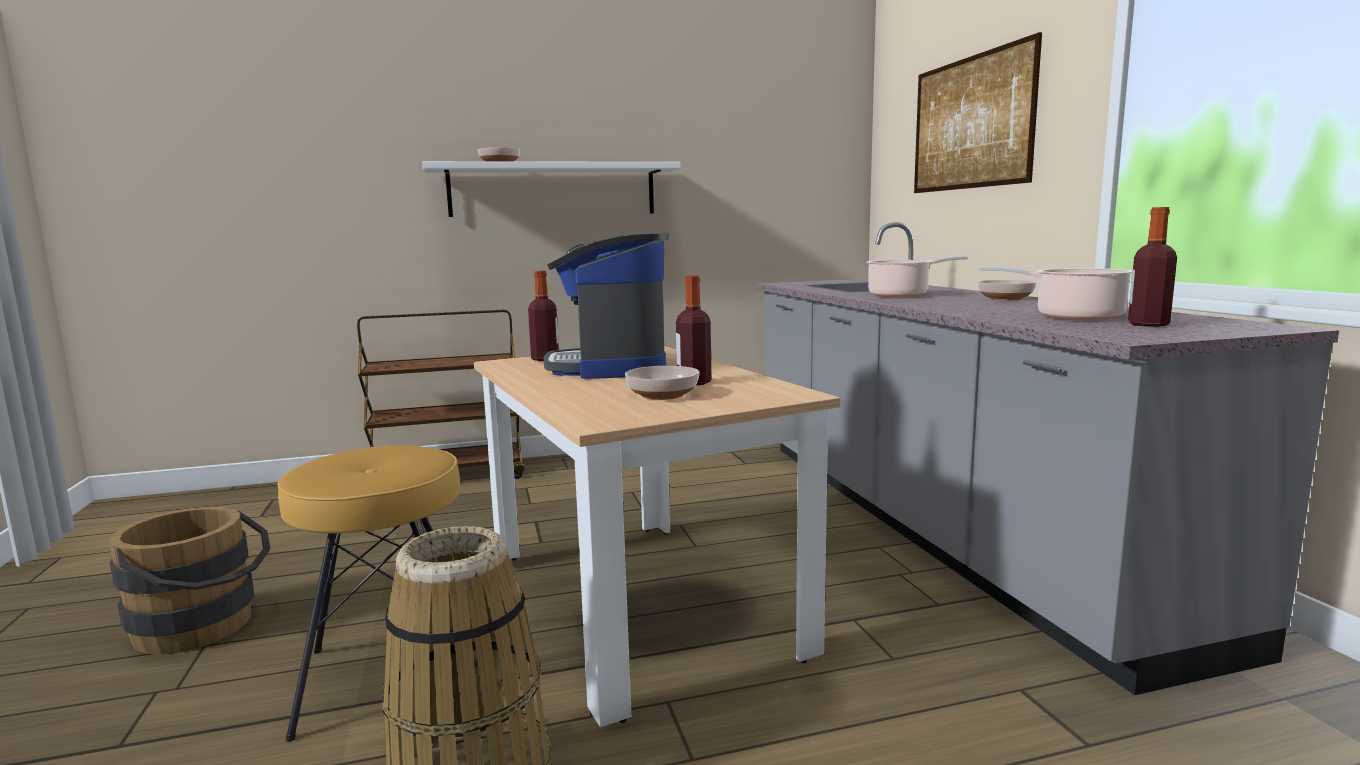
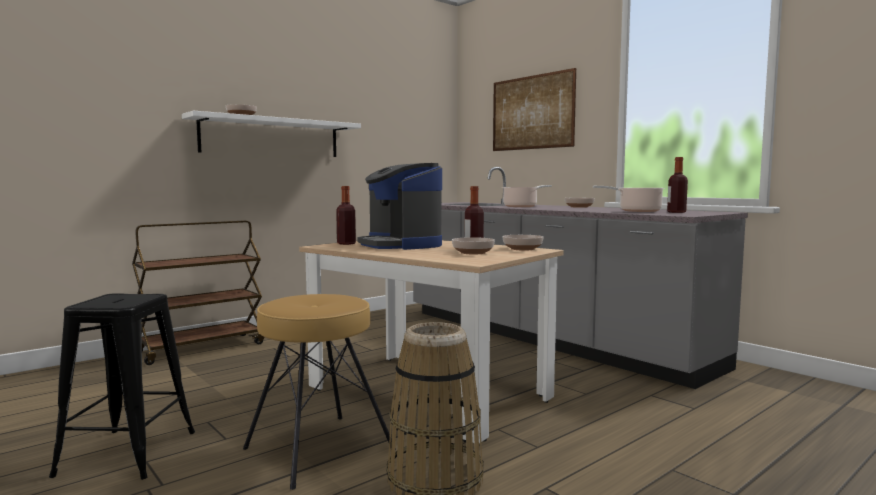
camera: 25 degrees left, 5 degrees down
(203, 627) = (128, 453): brown bucket -> black stool
(768, 390) = (522, 249): none -> bowl

